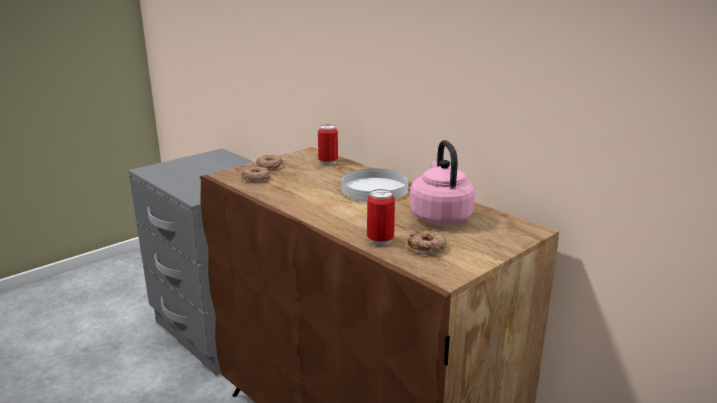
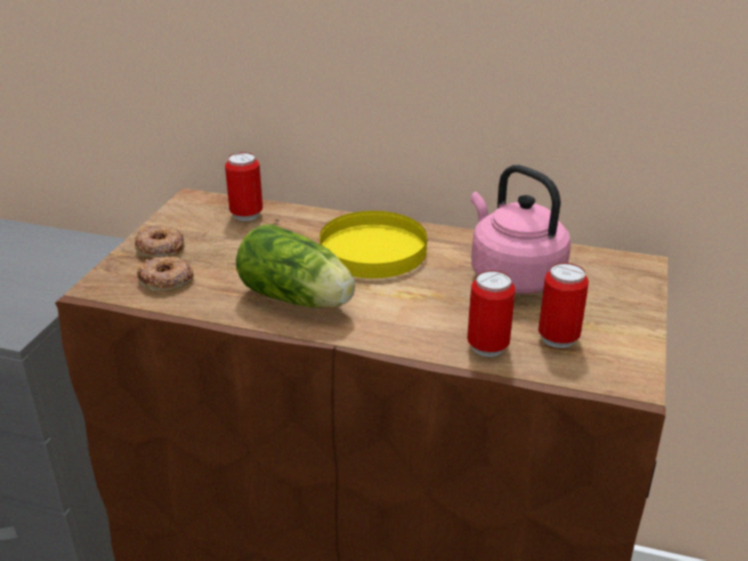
camera: 30 degrees left, 10 degrees up
(308, 199) = (299, 300): none -> lettuce
(375, 189) = (373, 249): white plate -> yellow plate
(427, 247) = (558, 338): donut -> can

